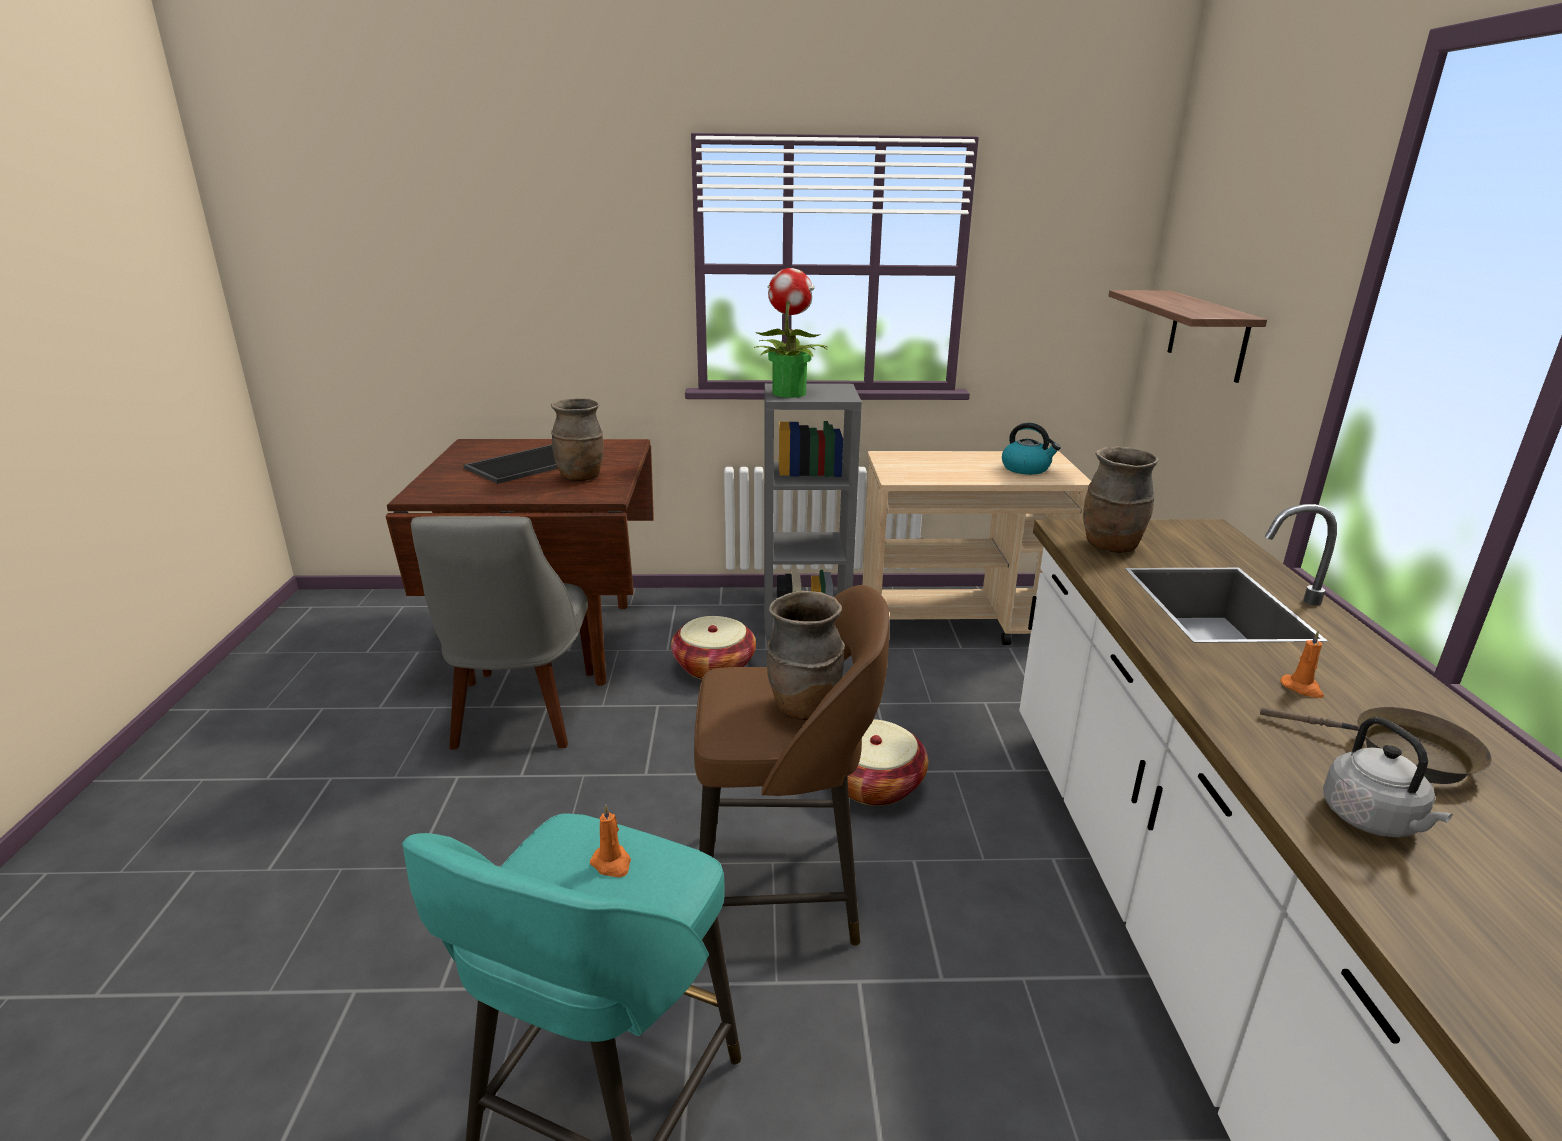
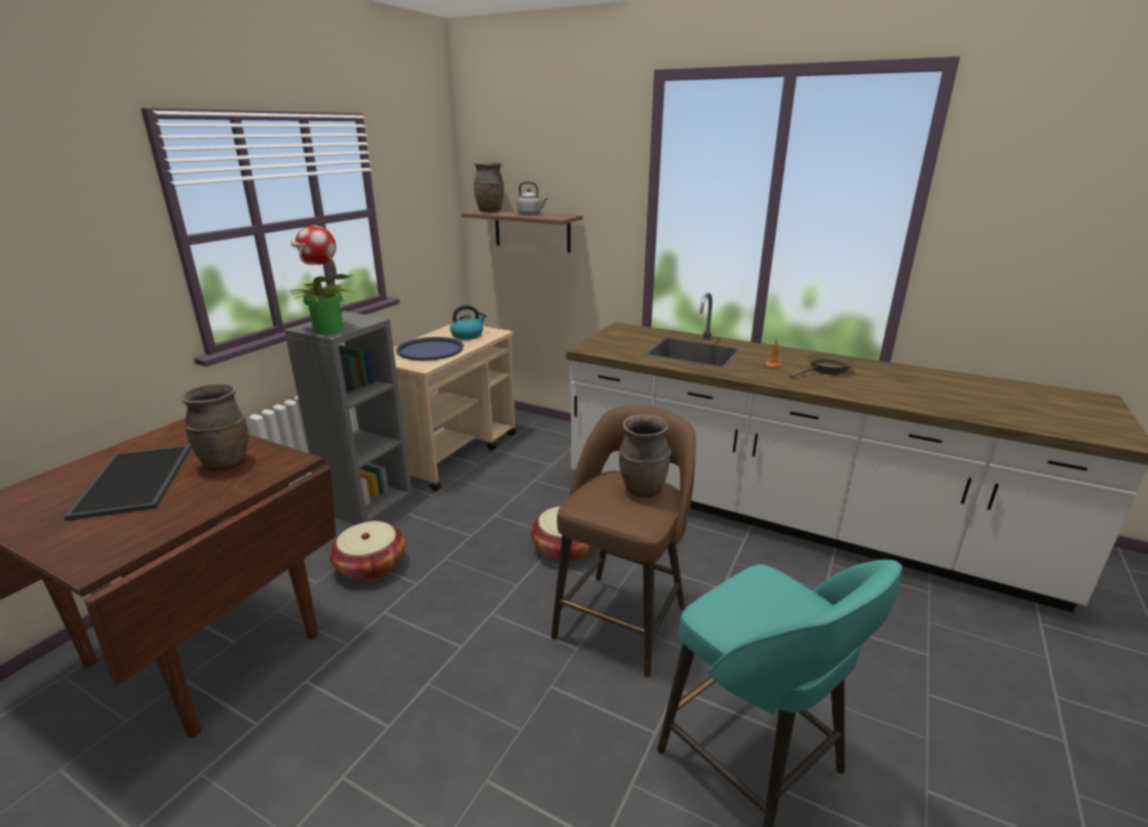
camera: 60 degrees left, 0 degrees up
(522, 713) = (296, 702): grey chair -> none
(612, 863) = (757, 598): orange candle -> none
(946, 467) = (430, 350): none -> blue tray
(1111, 547) = (618, 348): brown vase -> brown vase (490, 211)
(1373, 821) = (864, 389): grey kettle -> grey kettle (531, 214)

